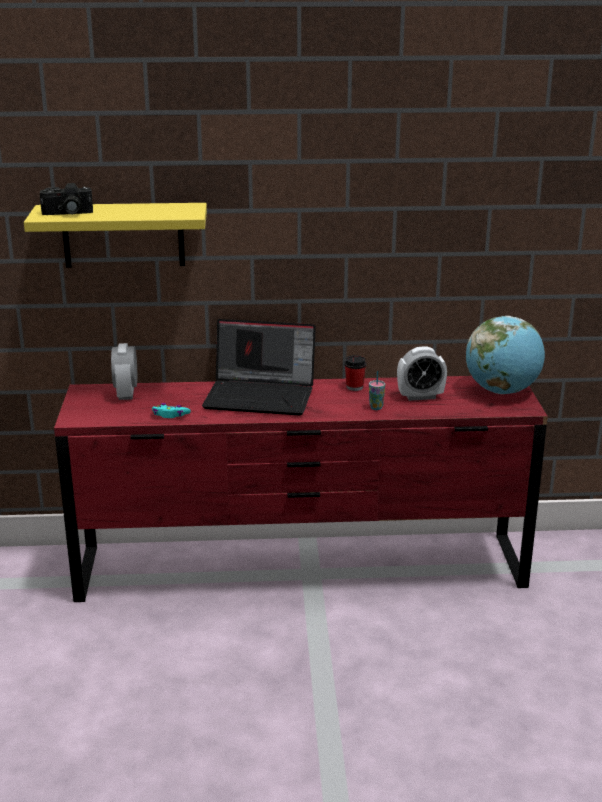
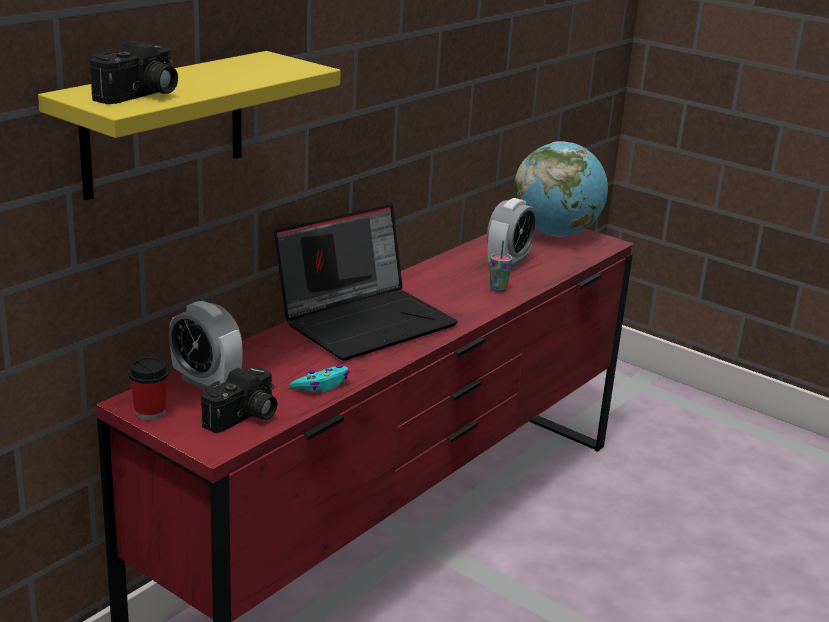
camera: 50 degrees left, 0 degrees up
(108, 414) = (244, 418): none -> camera
(354, 387) = (432, 276): cup -> cup (150, 412)

